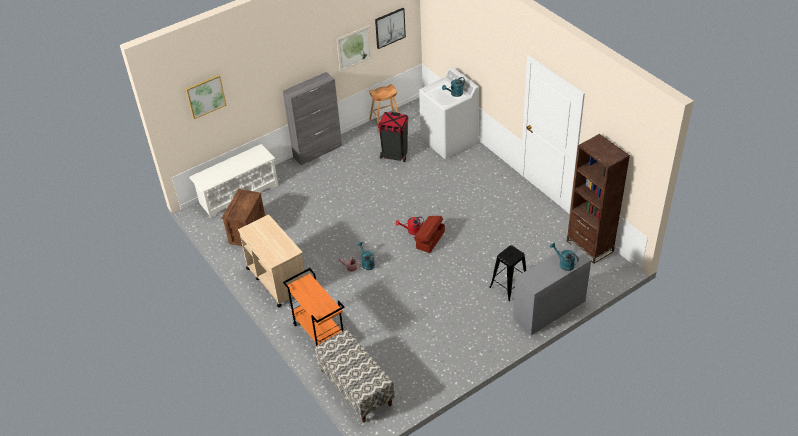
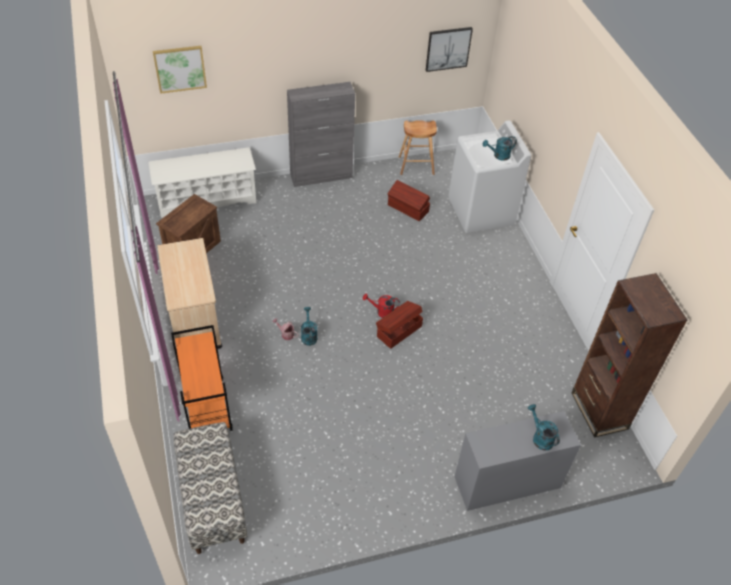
camera: 15 degrees right, 5 degrees up
(354, 48) = (394, 62): picture -> none
(395, 155) = (408, 208): black trash can -> brown storage box
(509, 286) = (469, 429): black stool -> none

